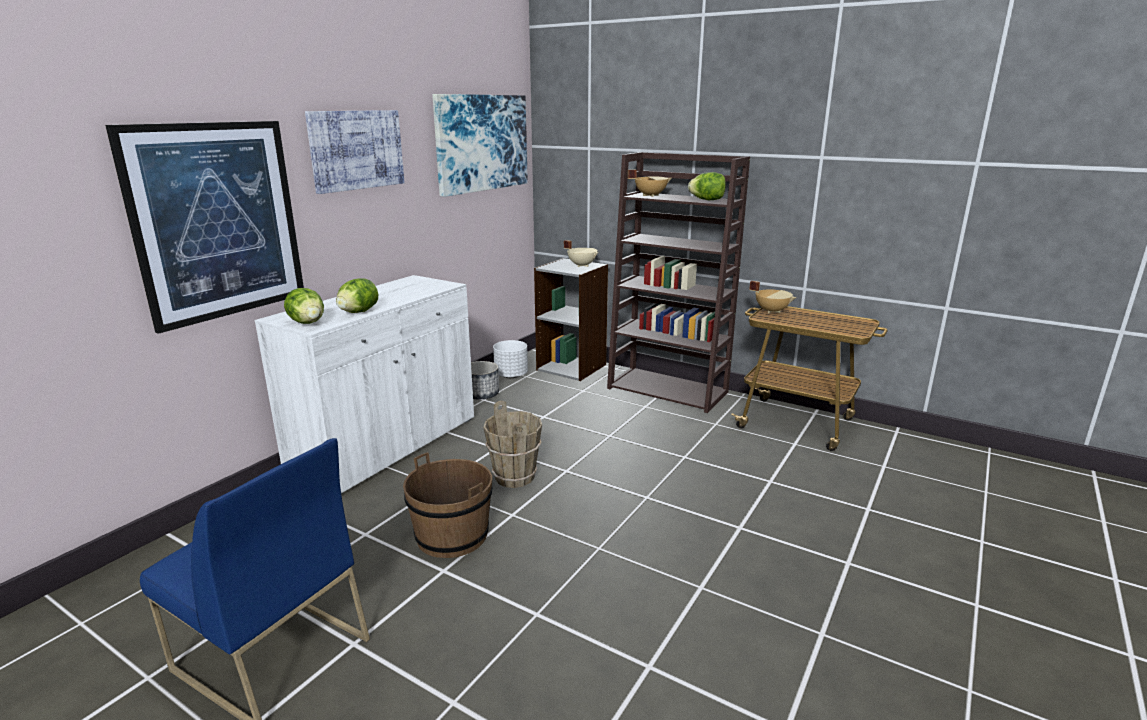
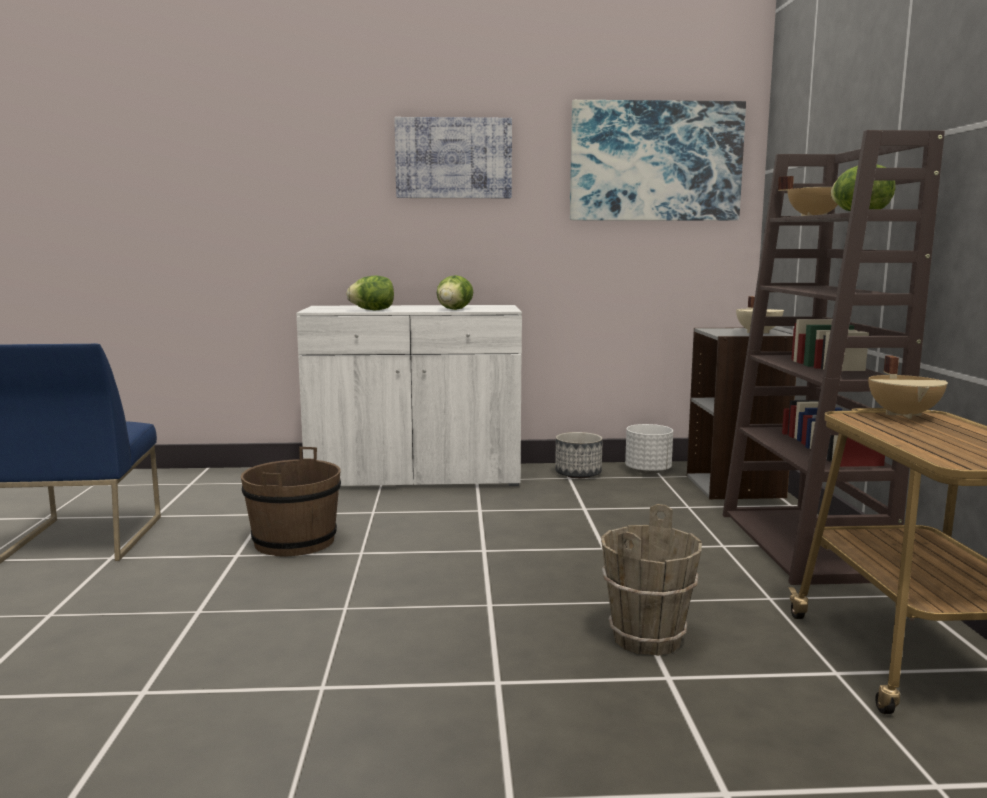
camera: 55 degrees right, 10 degrees down
(218, 221) = (292, 211): picture -> none
(307, 323) = (323, 309): lettuce -> lettuce (454, 309)
(515, 477) = (434, 533): brown bucket -> brown bucket (648, 639)

